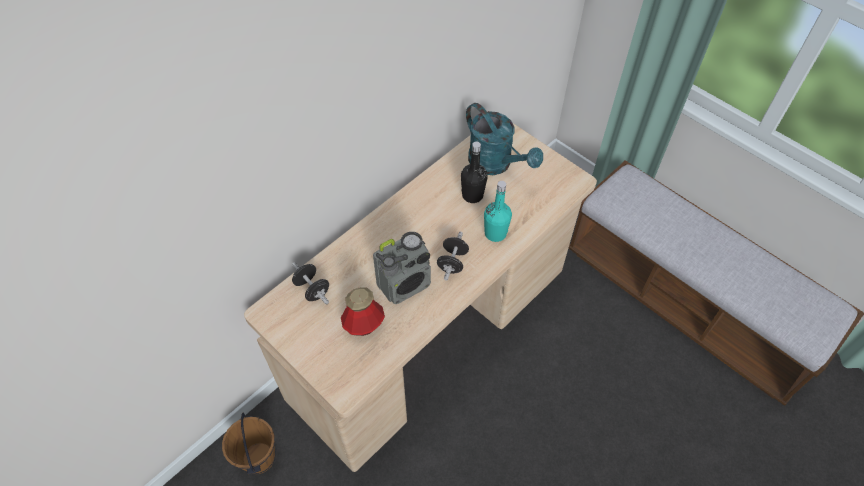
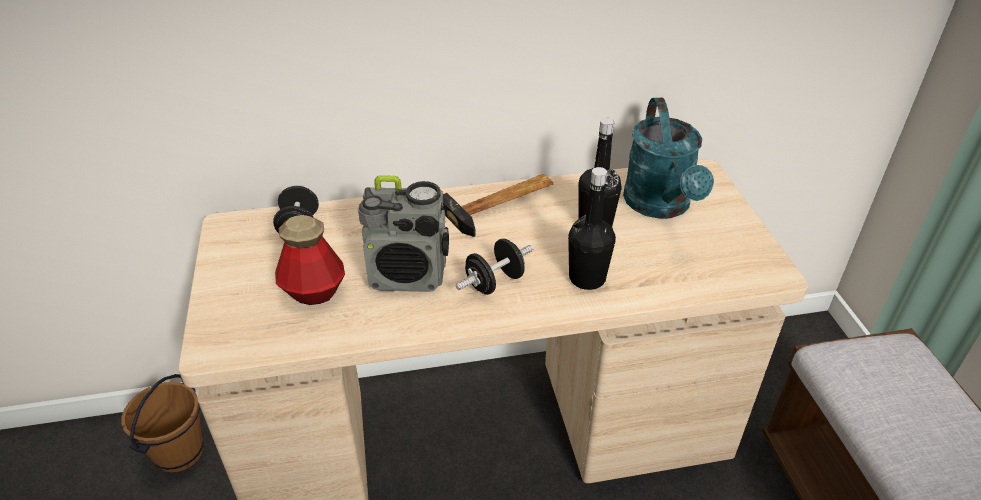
camera: 35 degrees right, 15 degrees down
(412, 208) = (502, 204): none -> hammer
(495, 233) = (587, 278): turquoise bottle -> black bottle

